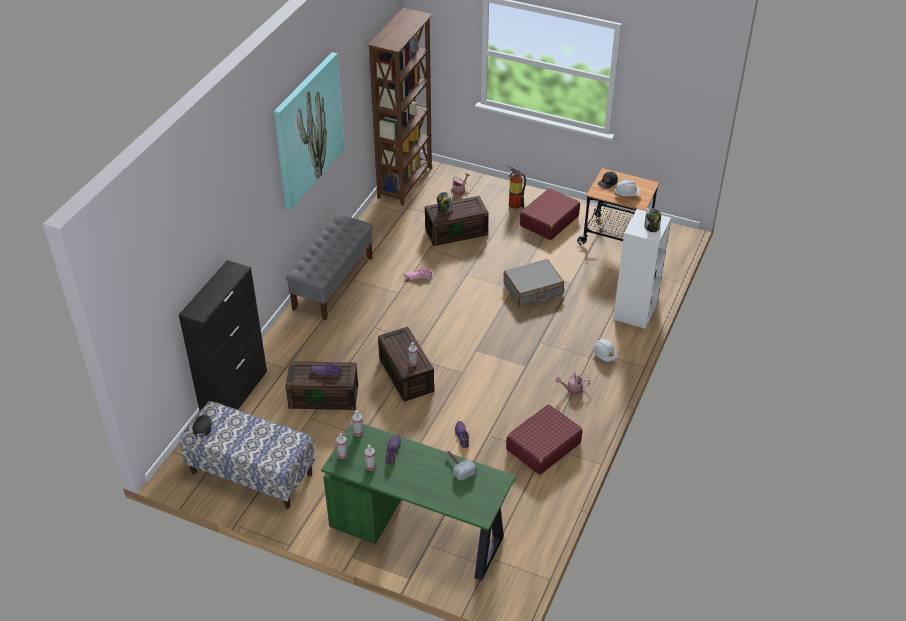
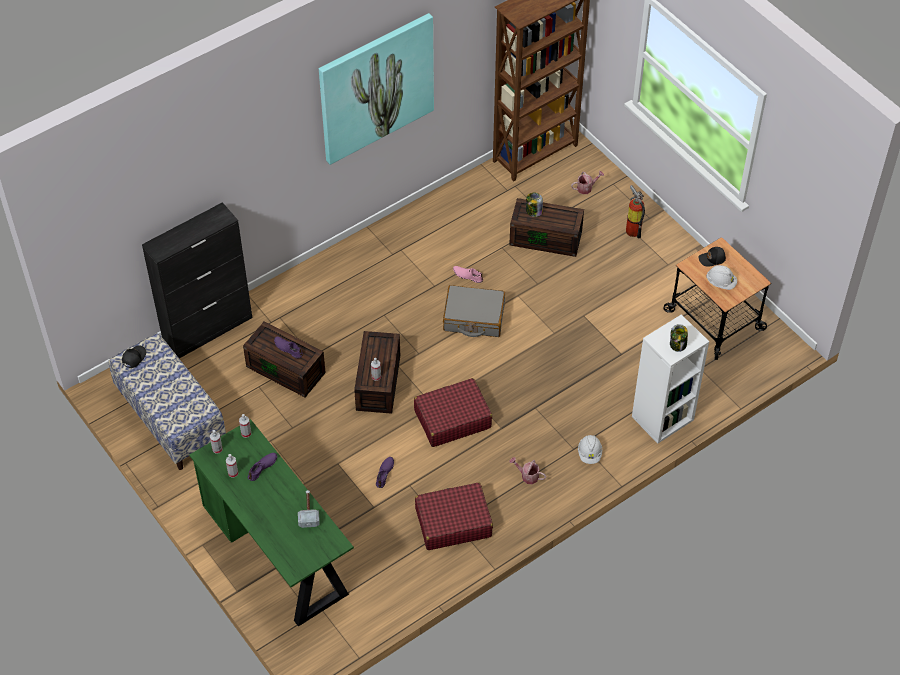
camera: 30 degrees right, 10 degrees up
(333, 283) = (379, 245): grey bench -> none
(533, 289) = (574, 344): grey suitcase -> grey suitcase (474, 318)
(549, 221) = (654, 267): red suitcase -> red suitcase (452, 419)

